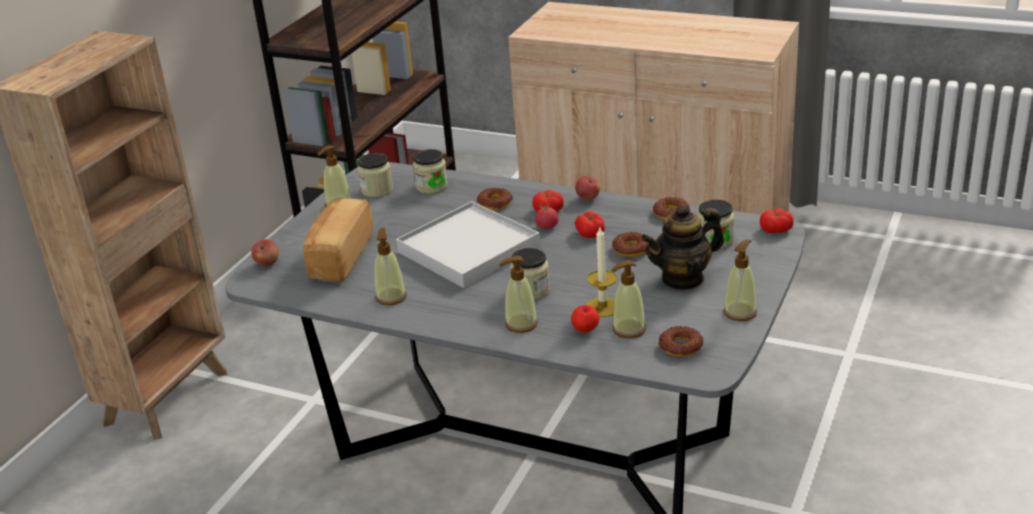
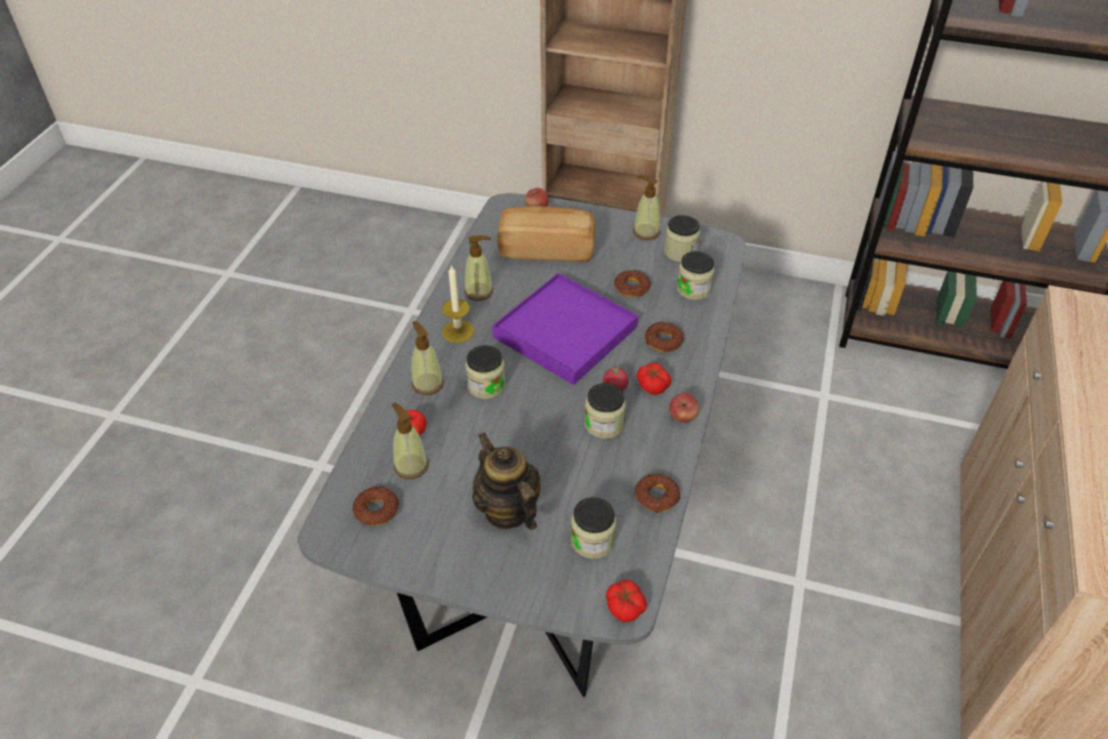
camera: 80 degrees right, 15 degrees up
(468, 249) = (565, 332): white tray -> purple tray
(590, 233) = (604, 424): tomato -> jar
(603, 307) = (454, 443): candle -> candle (458, 331)
(631, 249) = (571, 461): donut -> donut (632, 287)
(740, 312) = (436, 563): soap dispenser -> none

